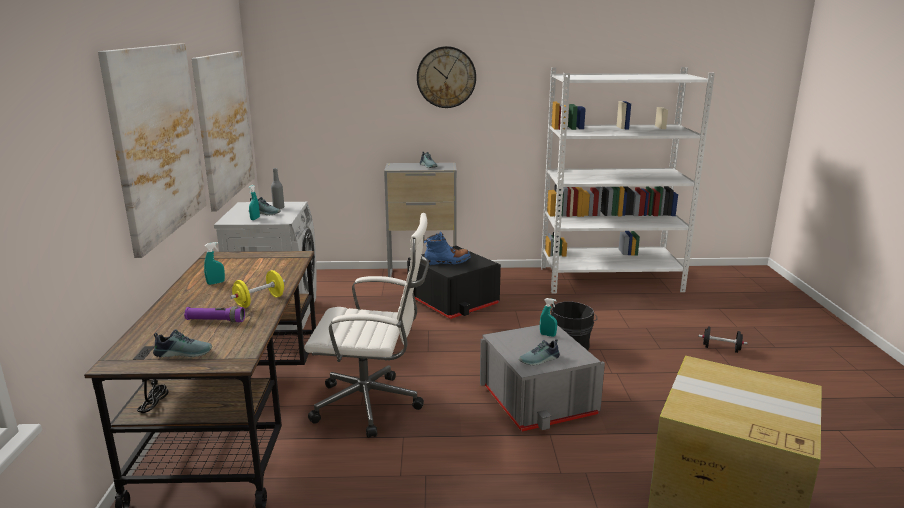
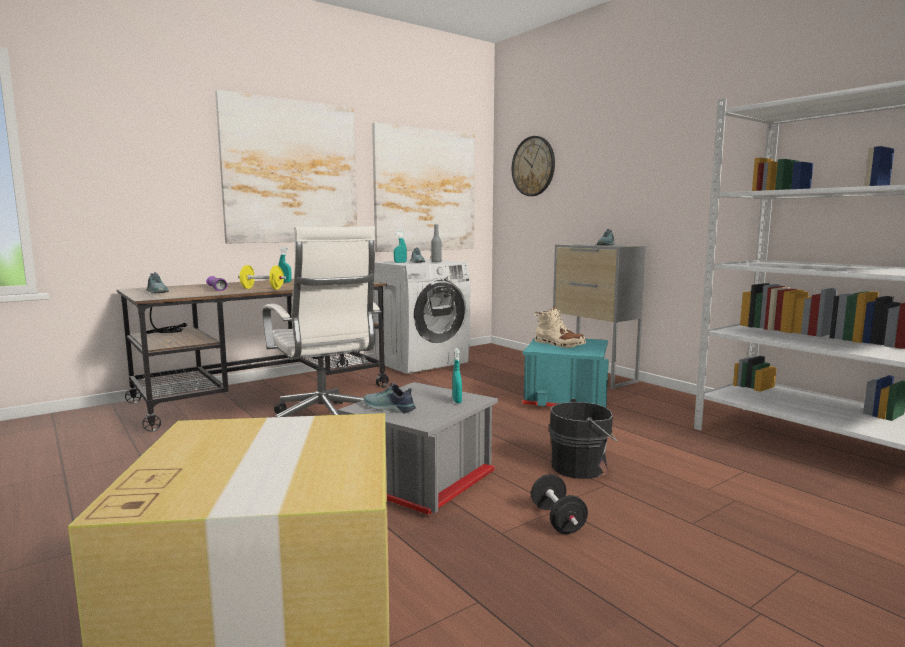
camera: 55 degrees right, 10 degrees down
(446, 77) = (645, 142): wall clock -> wall clock (533, 166)
(447, 261) = (559, 344): blue boot -> beige boot
(453, 301) = (566, 398): black storage box -> turquoise storage box
(721, 349) = (806, 576): black dumbbell -> black dumbbell (557, 520)

